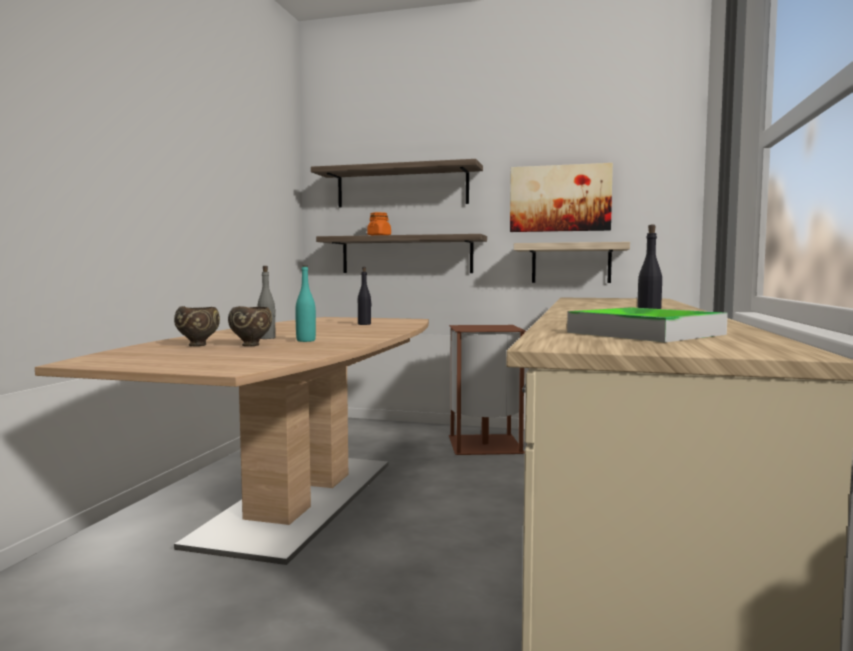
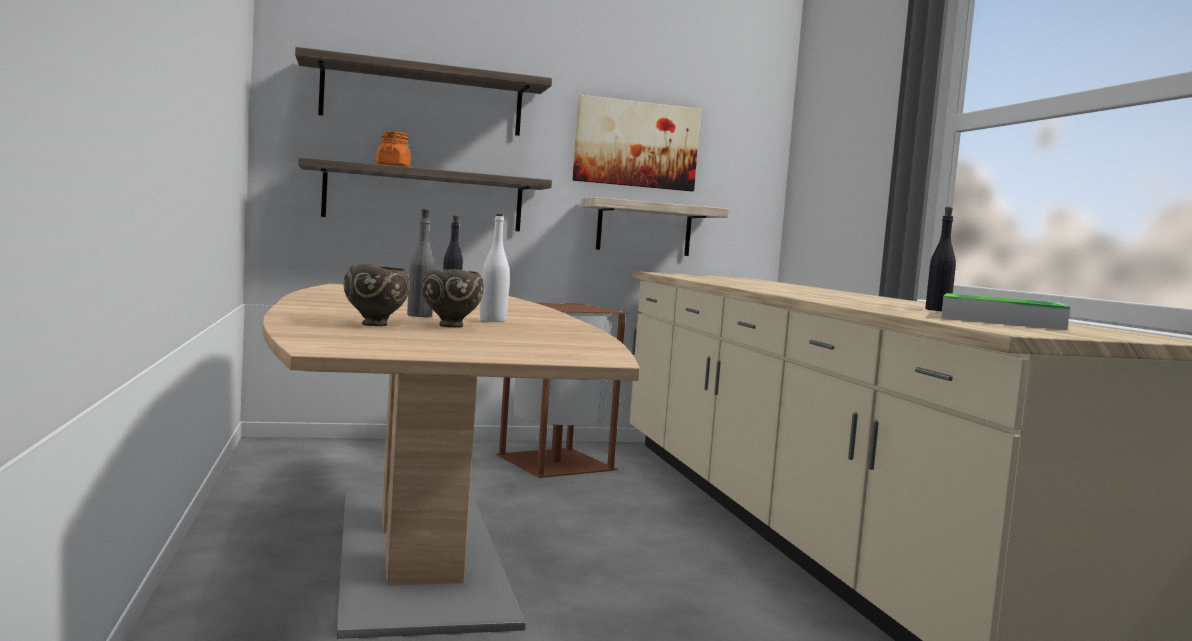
camera: 30 degrees left, 0 degrees up
(306, 341) = (492, 321): turquoise bottle -> white bottle

